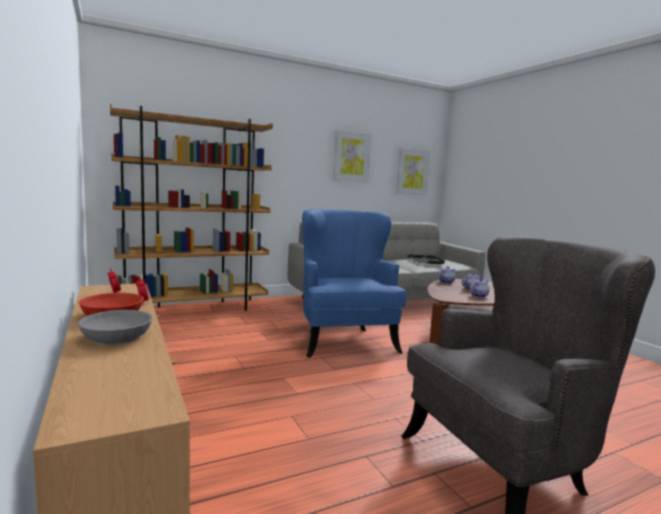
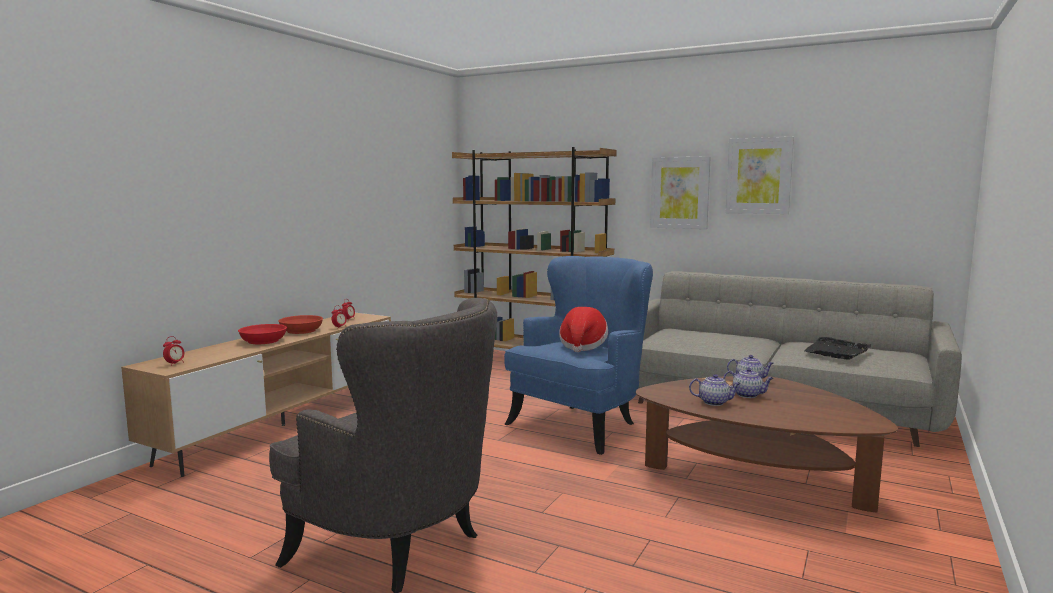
camera: 55 degrees right, 0 degrees up
(116, 337) = (263, 341): grey bowl -> red bowl
(124, 403) = (175, 363): none -> alarm clock
(357, 278) = (582, 346): none -> hat
(412, 172) = (891, 192): picture -> picture (680, 193)

